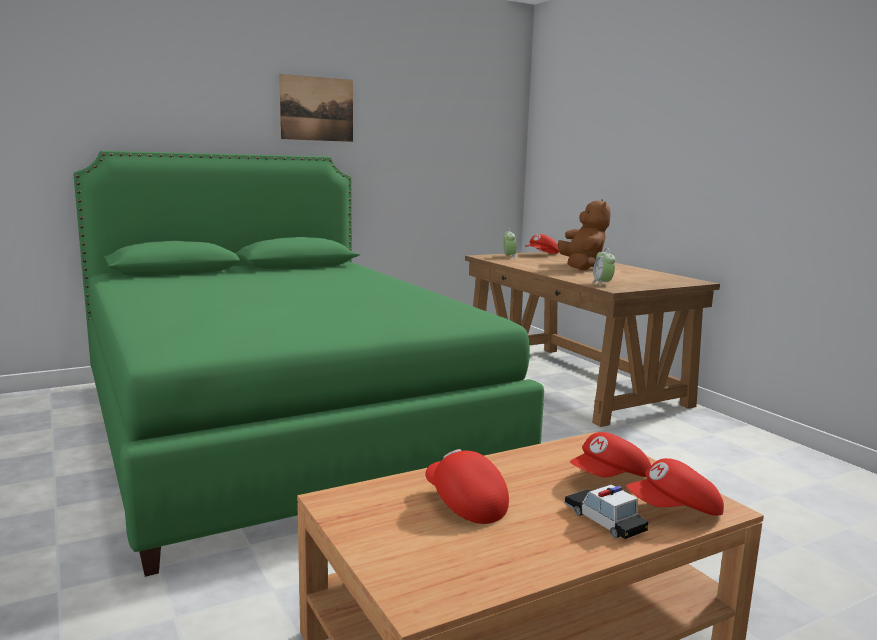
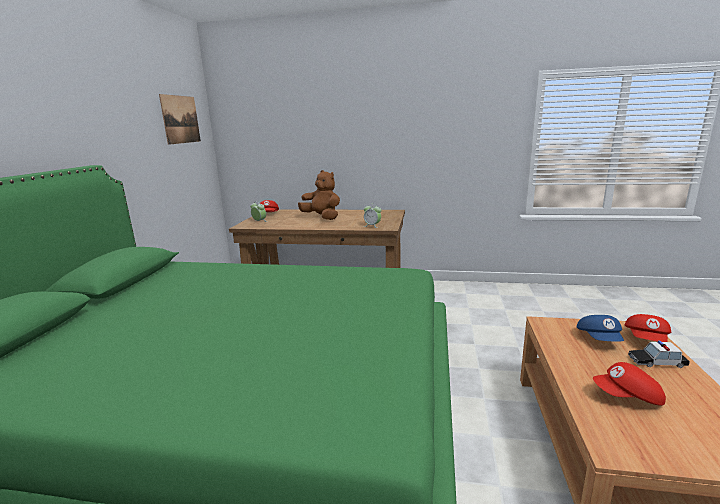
camera: 50 degrees left, 5 degrees up
(317, 109) = (65, 115): picture -> picture (181, 119)
(610, 479) = (599, 339): red cap -> blue cap

